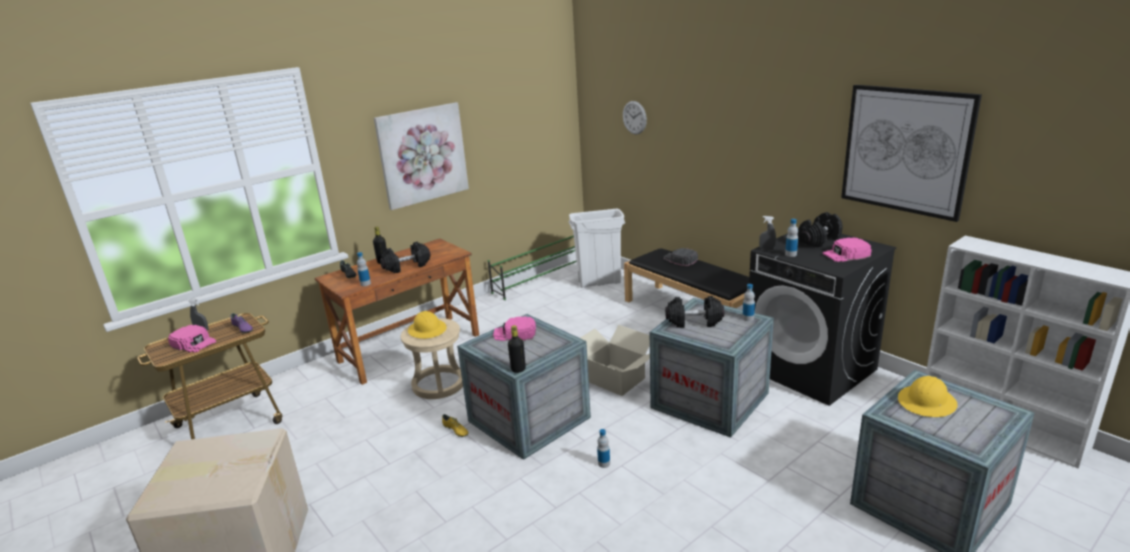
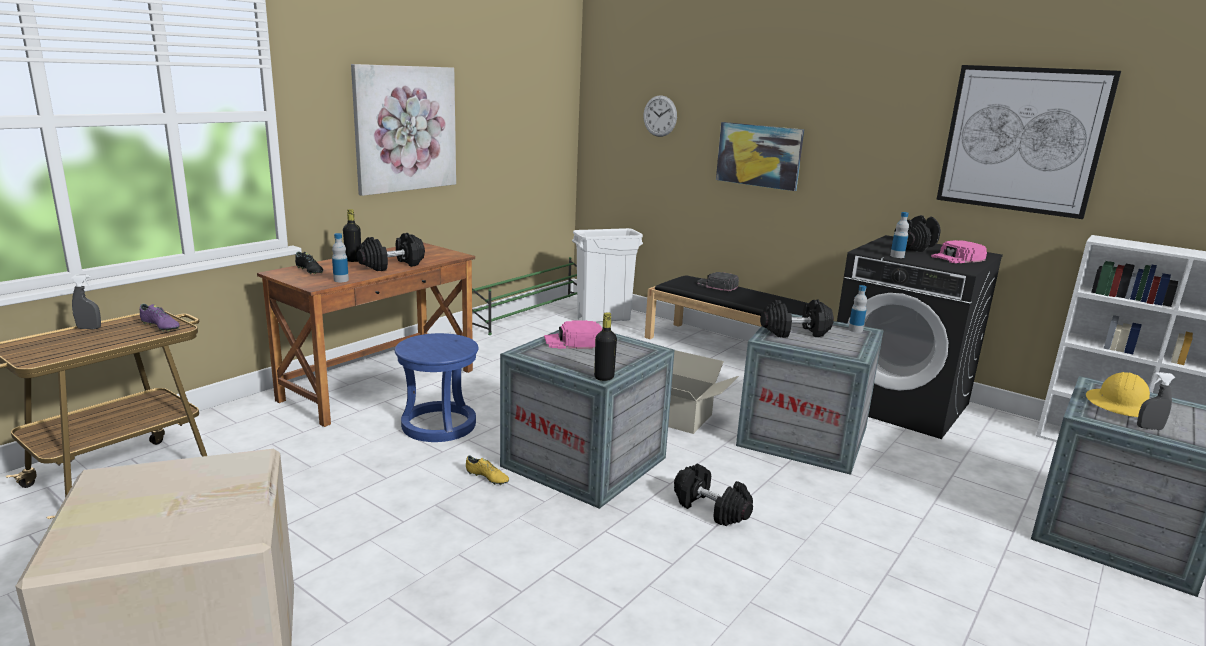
camera: 15 degrees left, 5 degrees down
(194, 343) = (80, 342): pink cap -> none
(427, 330) = (432, 345): yellow hard hat -> none
(438, 384) = (439, 425): beige stool -> blue stool
(604, 463) = (710, 509): bottle -> black dumbbell
(707, 153) = (759, 155): none -> picture
(766, 249) = (865, 252): grey spray bottle -> grey spray bottle (1149, 428)

